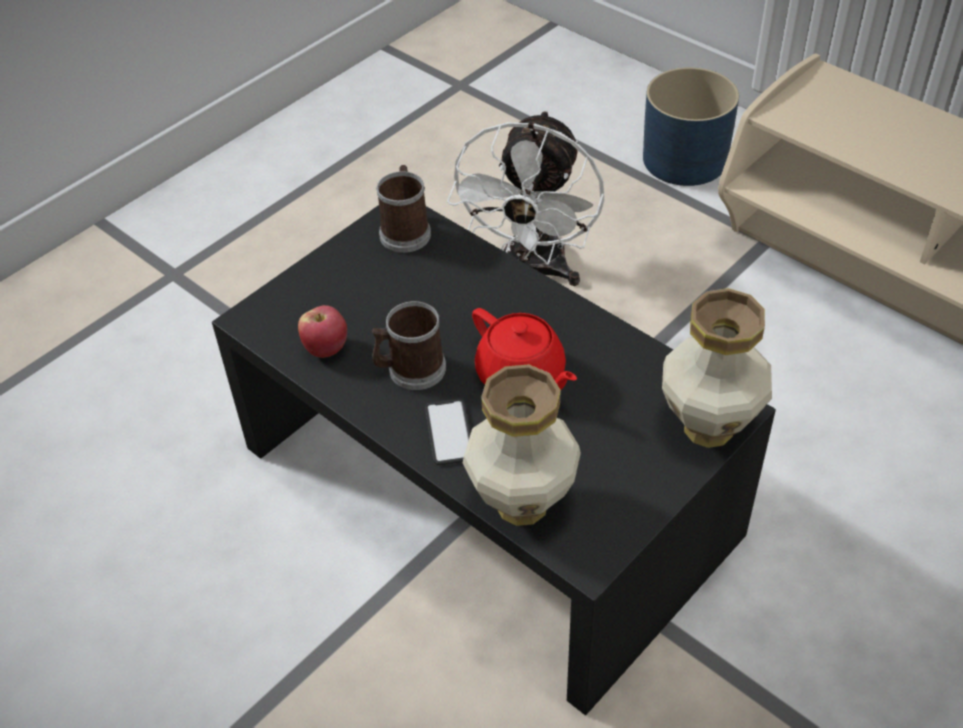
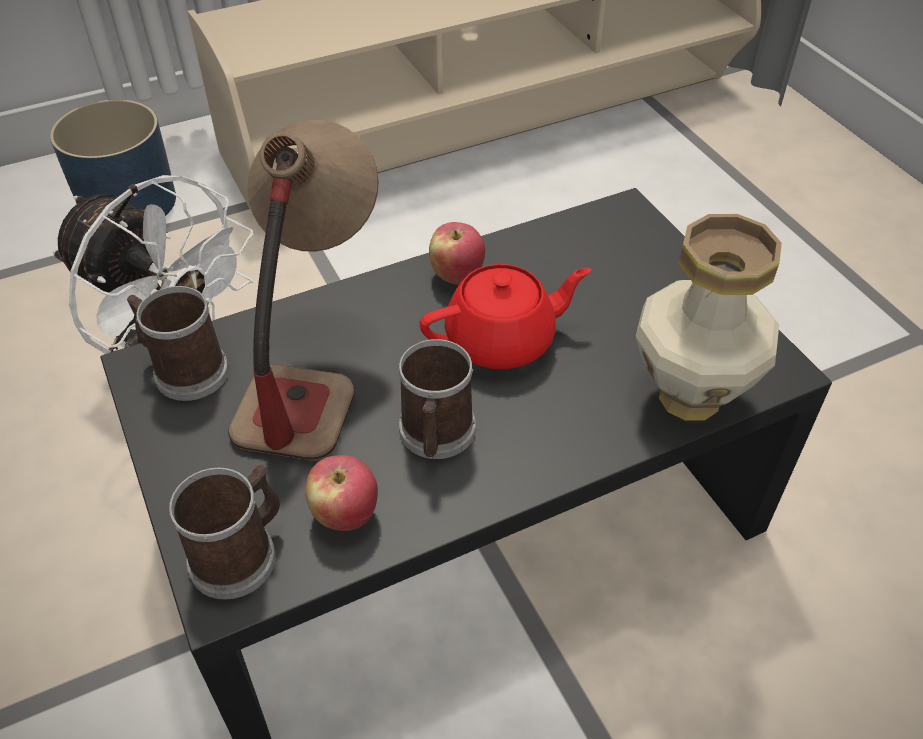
camera: 70 degrees left, 0 degrees up
(279, 315) = (241, 553): none -> mug
(439, 287) = (311, 368): none -> table lamp
(449, 432) = (557, 428): phone -> none
(578, 328) = (456, 275): none -> apple
(710, 428) = (642, 232): vase -> none

